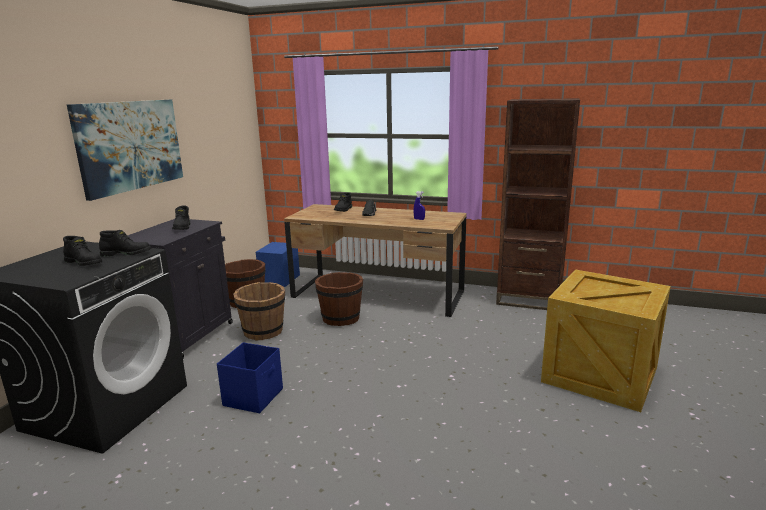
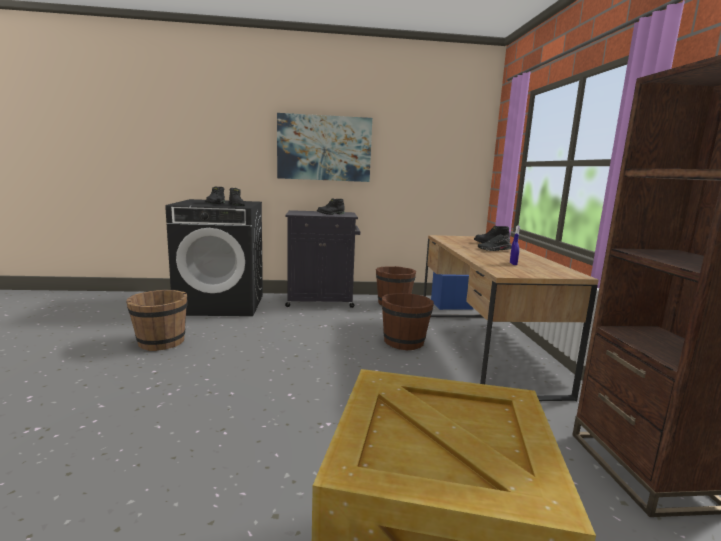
camera: 65 degrees right, 5 degrees down
(254, 397) = (246, 338): blue storage box -> none
(263, 331) = (349, 319): brown bucket -> brown bucket (161, 342)

